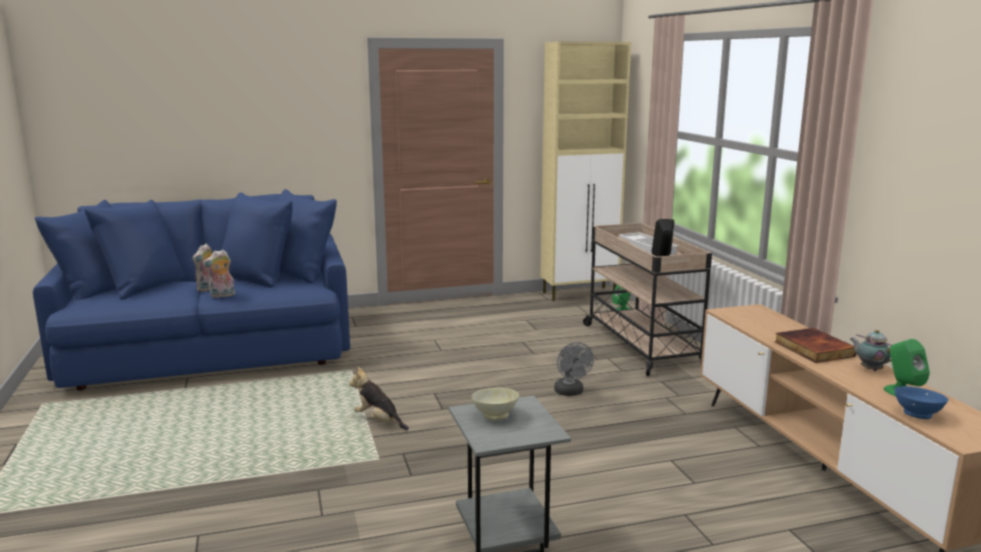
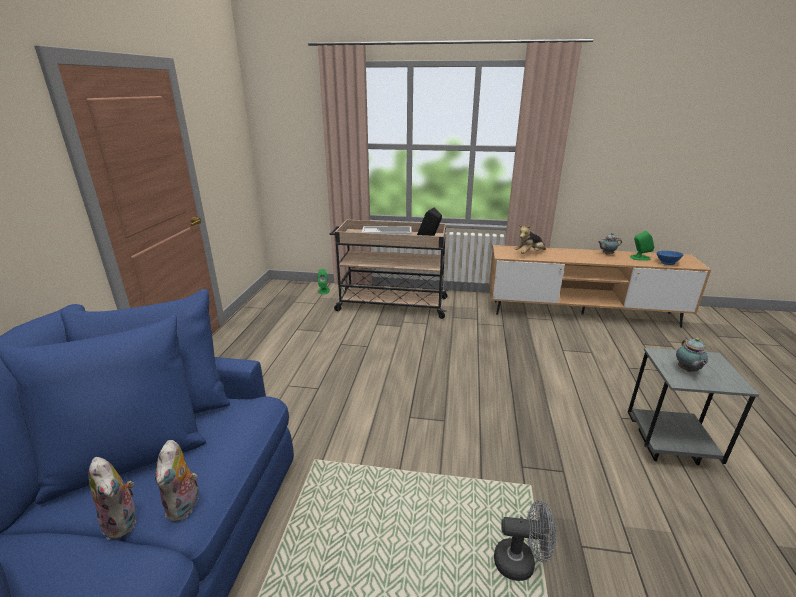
camera: 65 degrees left, 10 degrees up
(379, 421) = (450, 467): plush toy -> plush toy (529, 254)
(495, 415) = (687, 370): beige bowl -> teapot
(571, 392) = (450, 353): grey fan -> grey fan (521, 562)
(580, 293) = (272, 293): beige cabinet -> none
(812, 349) = (575, 255): book -> none

